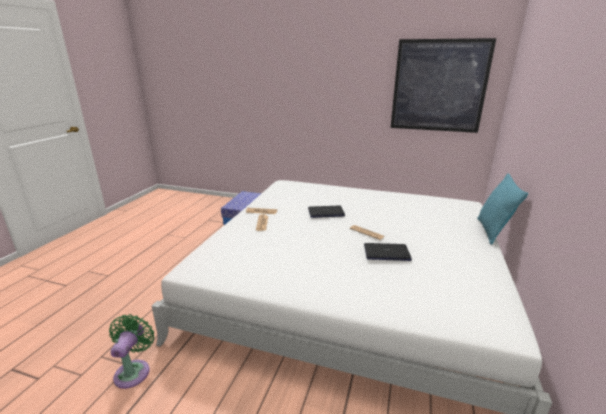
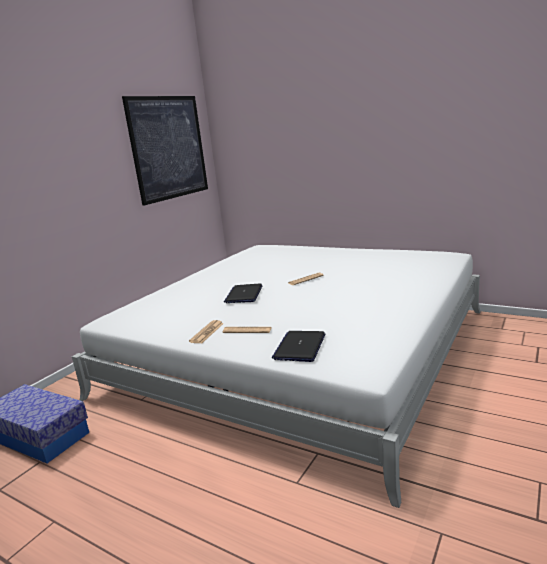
camera: 75 degrees left, 5 degrees down
(134, 370) = (451, 524): green fan -> none
(386, 253) = (348, 274): laptop -> laptop (300, 347)
(492, 231) = (318, 246): turquoise pillow -> none

